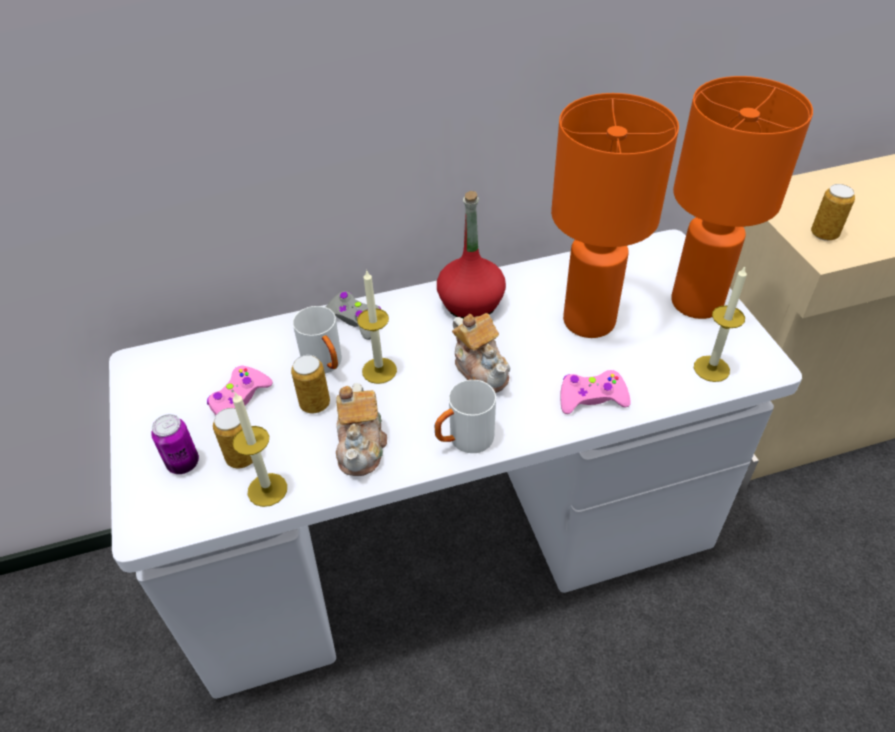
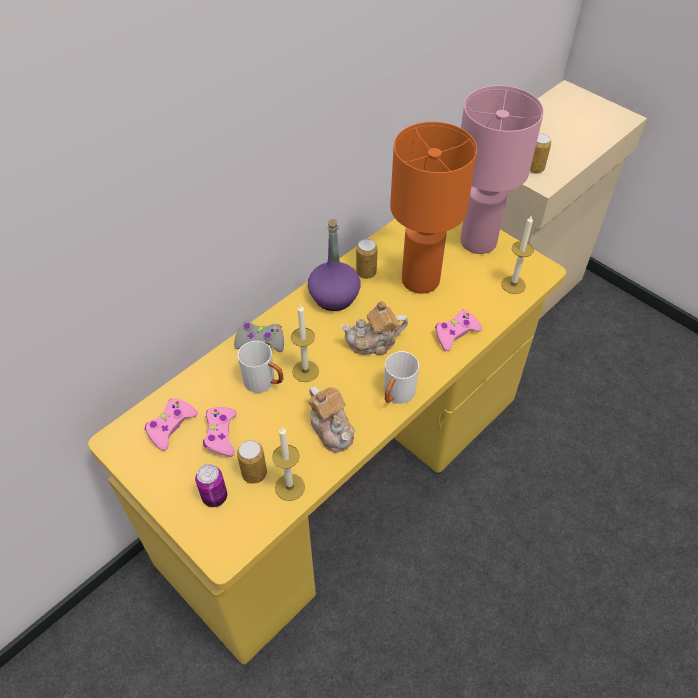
camera: 30 degrees left, 5 degrees up
(198, 371) = (171, 426): none -> pink game controller
(315, 404) = (277, 413): can -> can (366, 273)
(453, 547) = (348, 476): white desk -> yellow desk
(471, 303) = (334, 297): red bottle -> purple bottle
(481, 370) = (374, 342): teapot -> teapot turned 135 degrees clockwise
(698, 302) = (479, 241): orange table lamp -> pink table lamp

